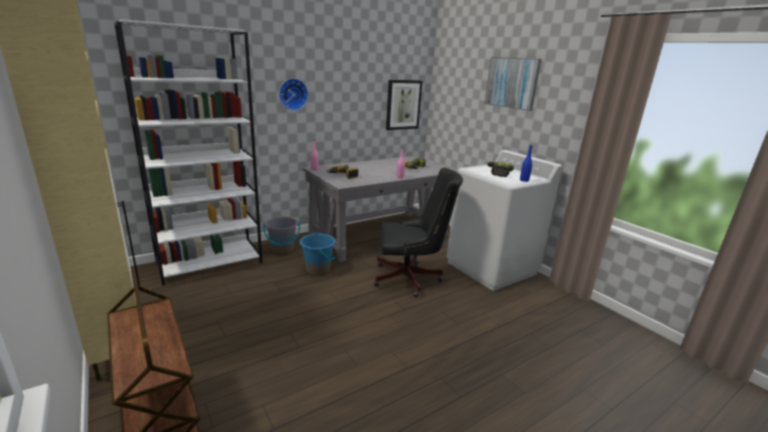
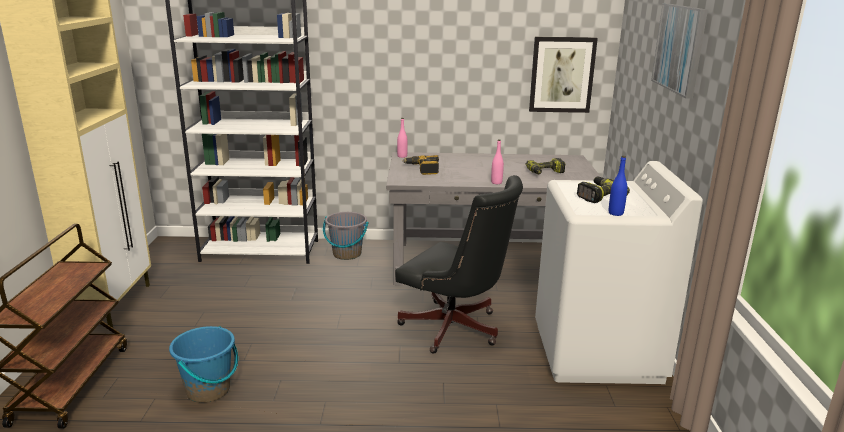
camera: 35 degrees right, 0 degrees up
(292, 94) = (382, 56): wall clock -> none
(318, 269) = (358, 287): blue bucket -> blue bucket (208, 390)

